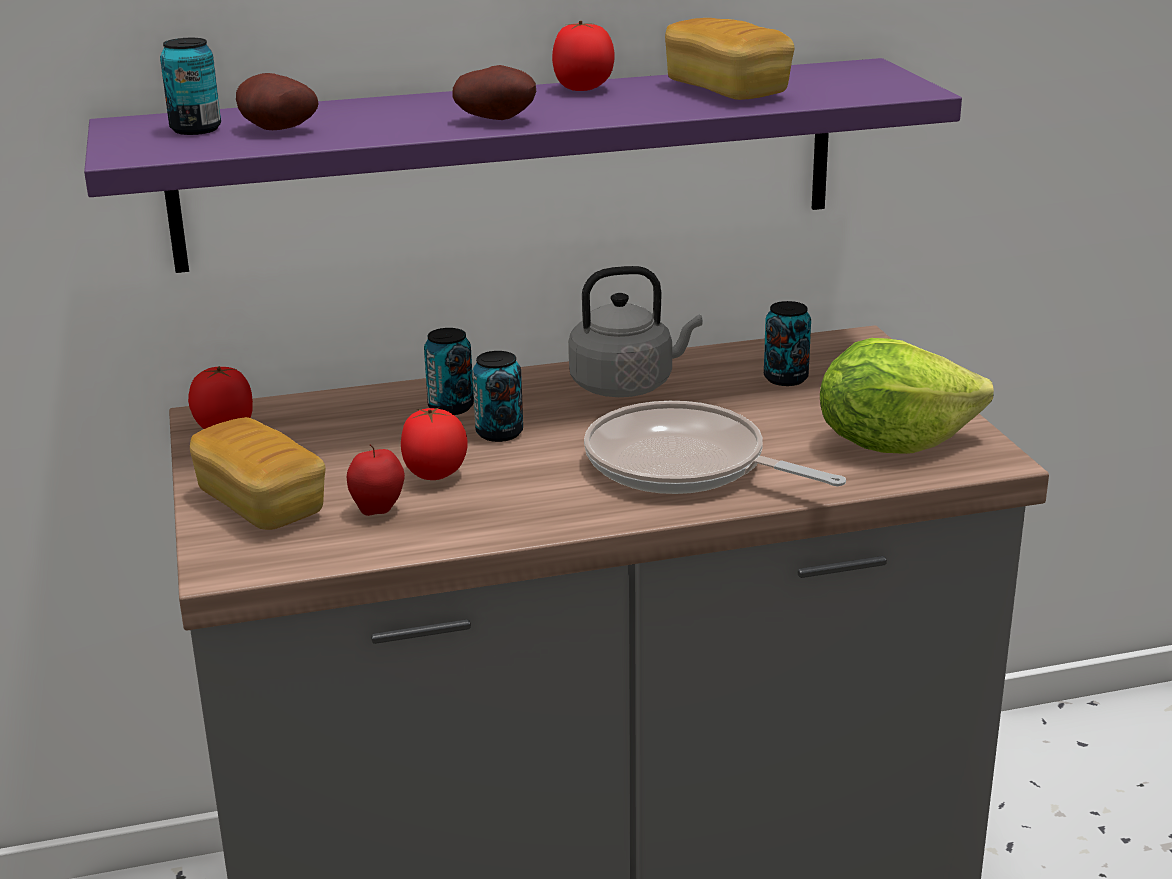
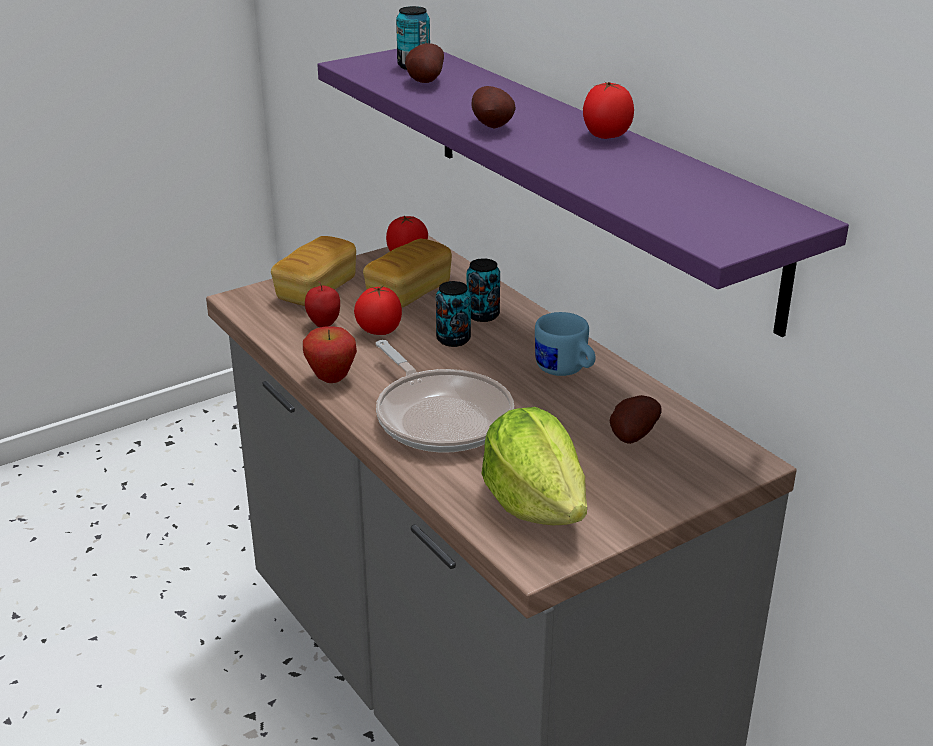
camera: 70 degrees right, 5 degrees up
(543, 522) = (331, 379): none -> apple
(627, 385) = (565, 371): grey kettle -> blue mug
(684, 466) = (440, 416): frying pan -> frying pan turned 135 degrees clockwise
(726, 90) = (647, 179): bread -> bread (409, 292)
(785, 378) = (630, 436): can -> potato

